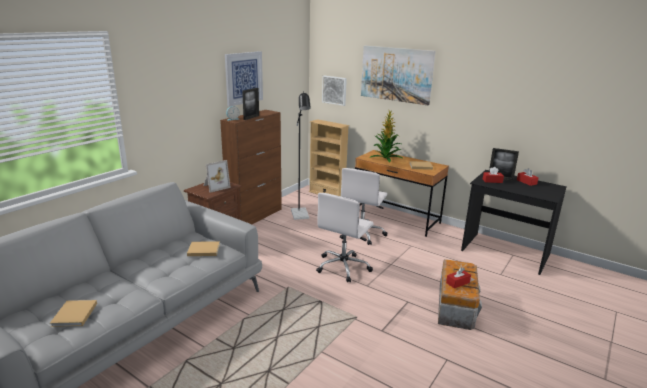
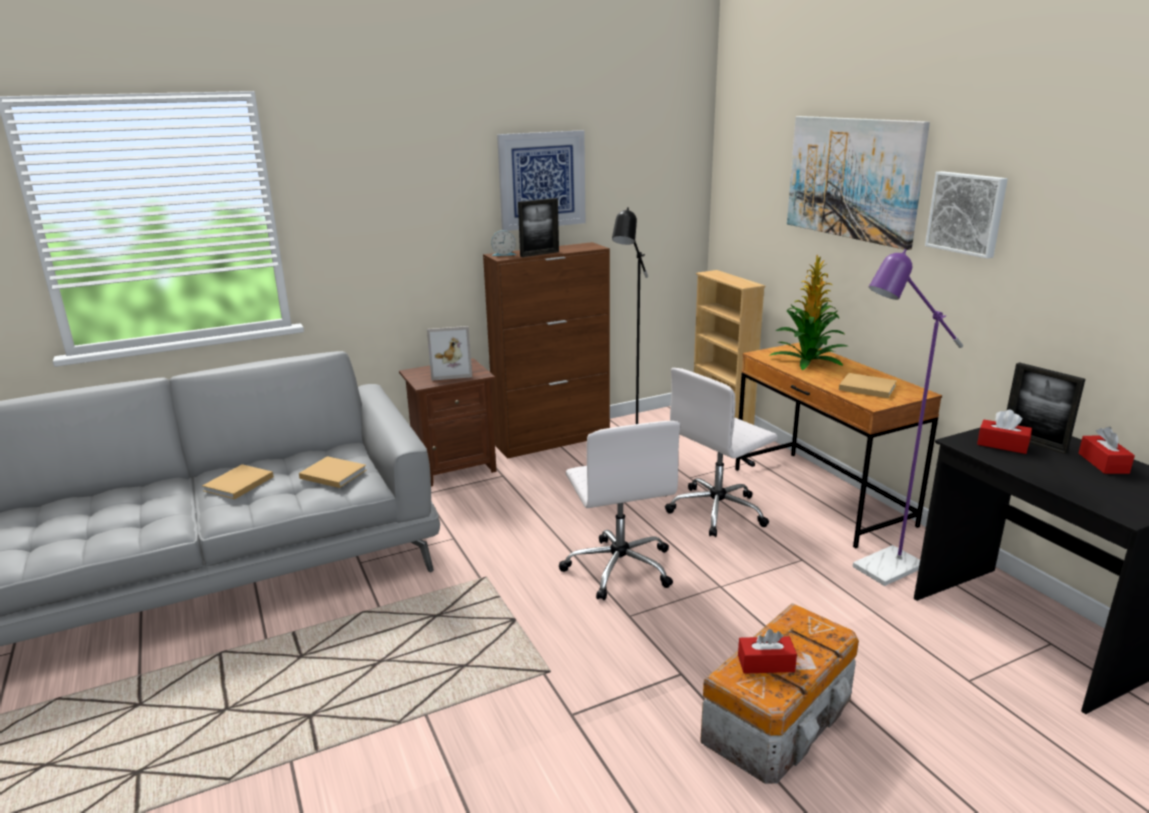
camera: 30 degrees right, 0 degrees up
(74, 315) = (68, 530): beige book -> beige book (237, 484)
(334, 90) = (748, 211): picture -> picture (967, 213)
(343, 267) = (619, 567): white office chair -> white office chair turned 75 degrees counterclockwise
(441, 243) = (880, 571): none -> purple floor lamp

